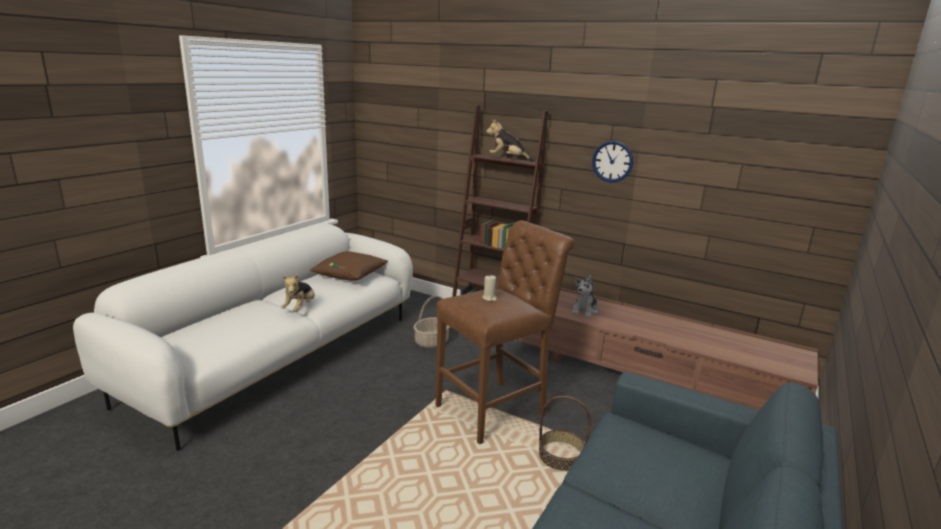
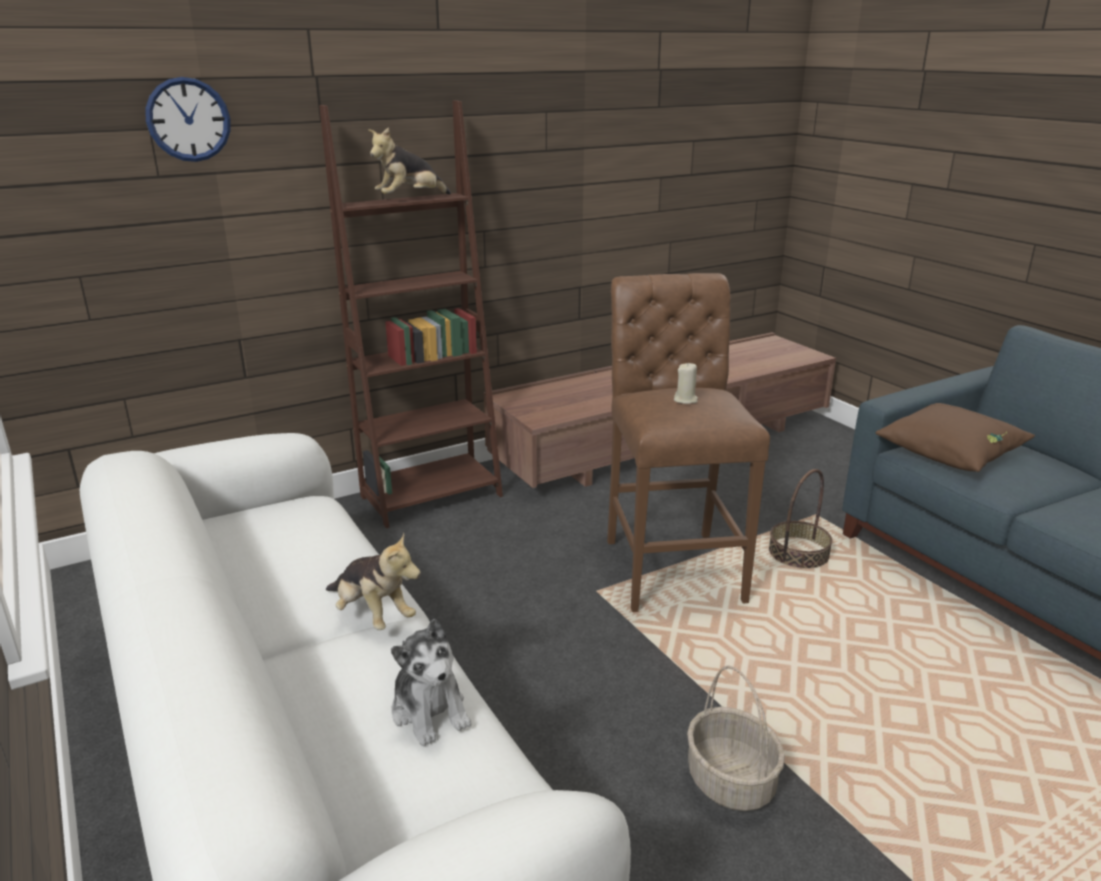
camera: 60 degrees left, 5 degrees up
(350, 276) = (270, 529): brown pillow -> brown pillow (949, 454)
(431, 342) = (436, 563): basket -> basket (729, 780)
(585, 311) = (593, 396): plush toy -> plush toy (430, 711)
(612, 161) = (554, 169): wall clock -> wall clock (188, 119)

